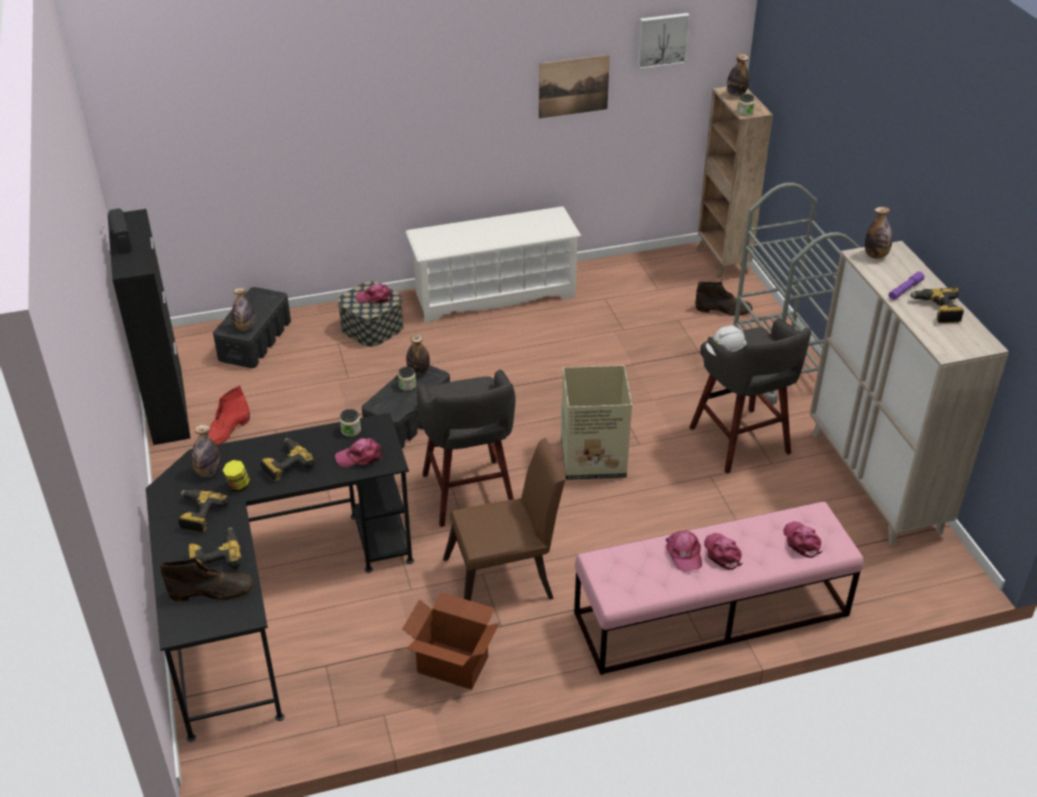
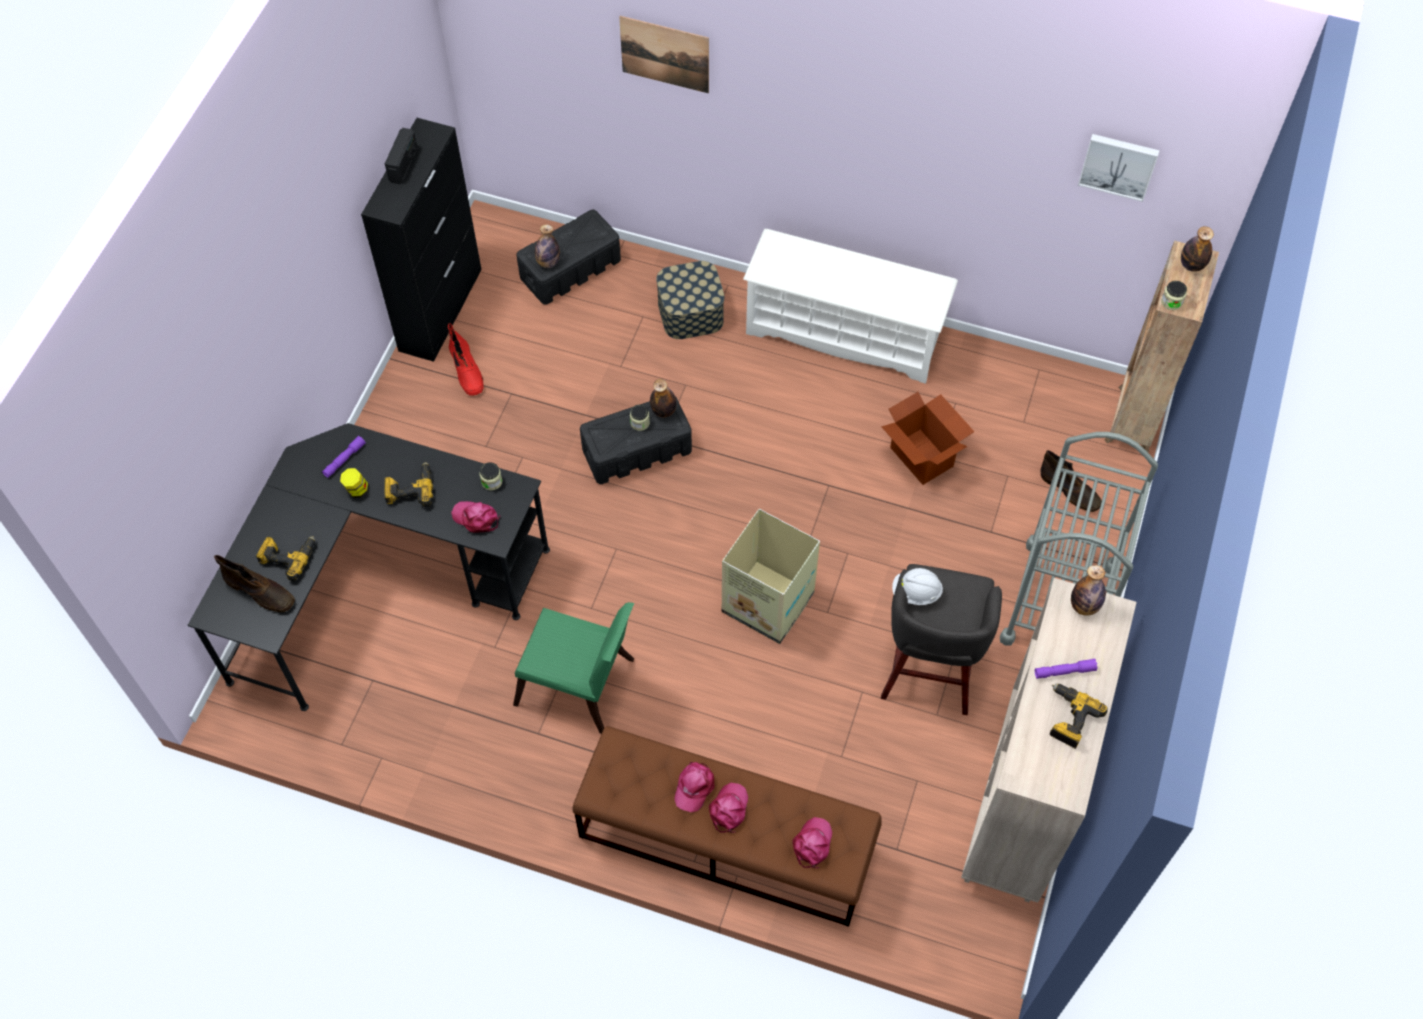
camera: 35 degrees right, 20 degrees up
(198, 514) = (305, 503): power drill -> none
(208, 472) = (344, 459): bottle -> purple flashlight
(225, 432) = (467, 371): red boot -> red boot turned 90 degrees counterclockwise
(375, 298) = (696, 289): pink cap -> none
(453, 664) = (470, 745): cardboard box -> cardboard box (922, 456)
(469, 495) = (621, 575): grey stool -> none
(506, 578) = (581, 686): brown chair -> green chair
(573, 86) = (993, 169): picture -> picture (665, 54)
(710, 614) = (725, 841): pink bench -> brown bench

